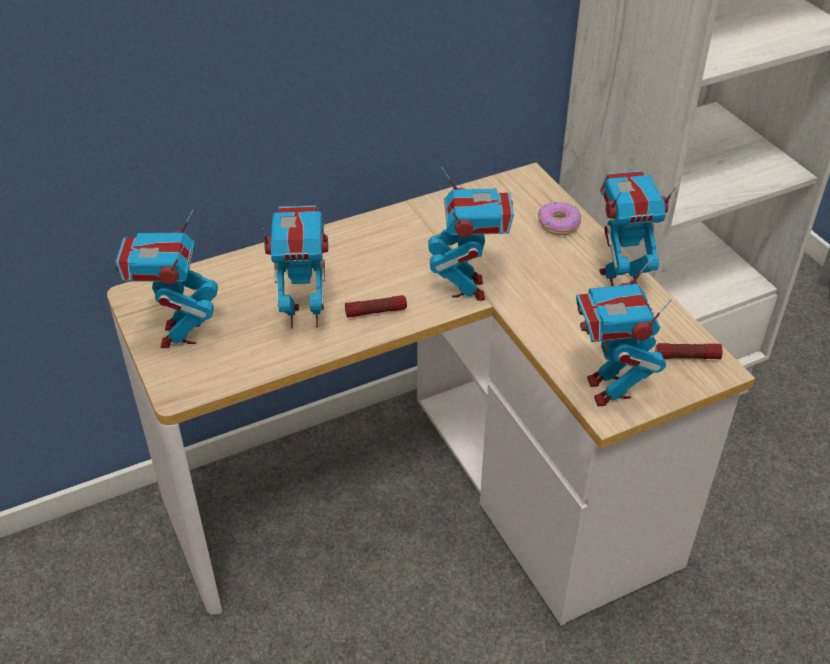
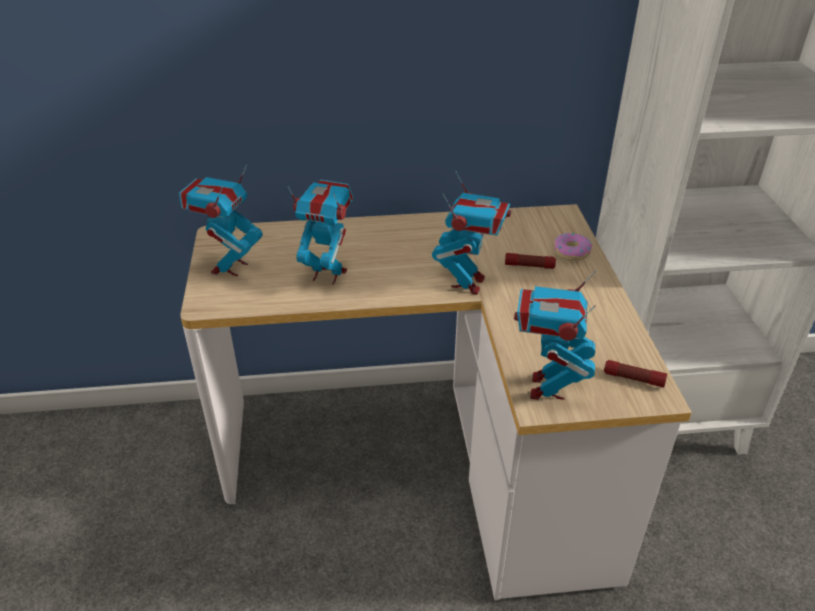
camera: 20 degrees right, 5 degrees down
(376, 312) = (384, 284): flashlight -> flashlight (529, 266)
(620, 278) = (604, 303): toy robot -> none

